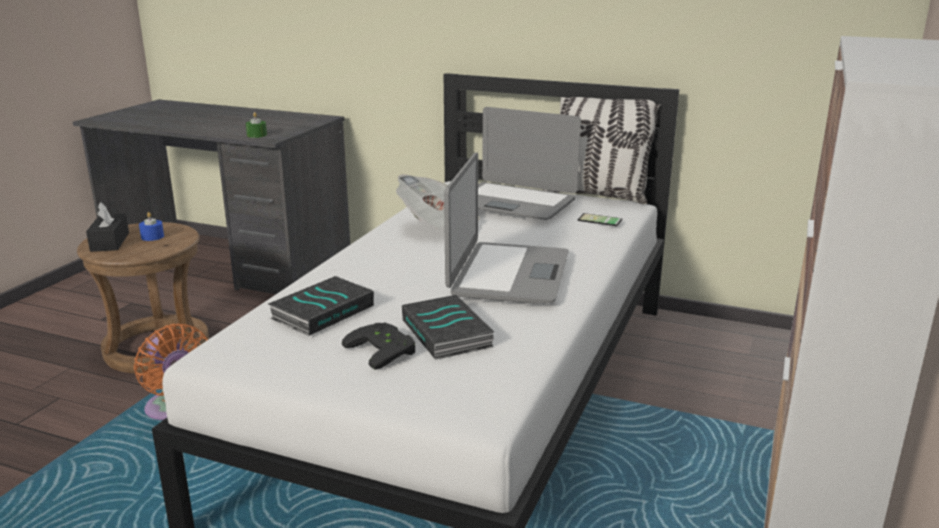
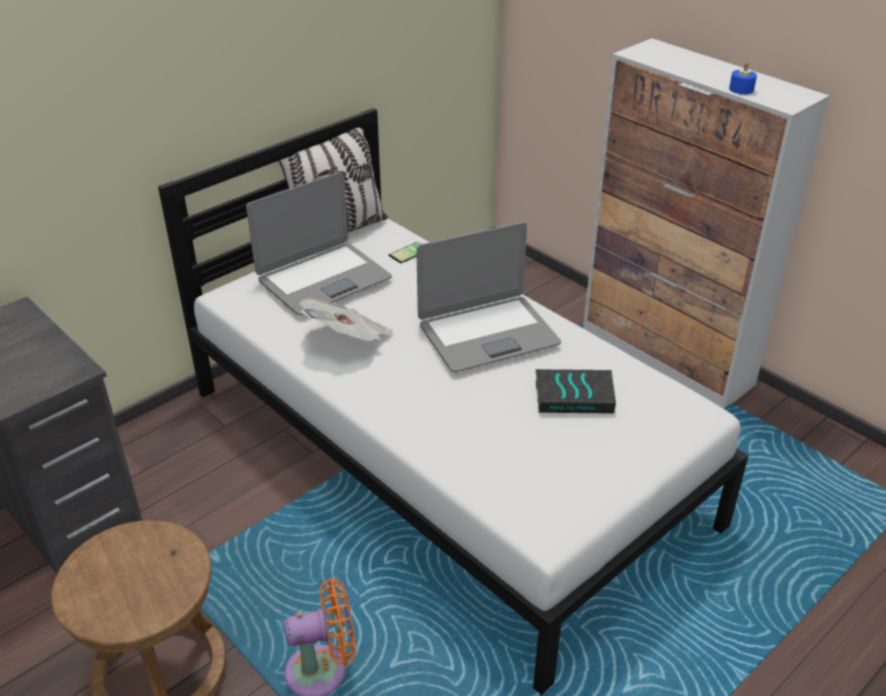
camera: 65 degrees left, 15 degrees up
(110, 242) = (114, 606): black tissue box -> none
(152, 237) = (131, 562): blue candle -> blue candle (741, 89)
(257, 135) = (46, 379): green candle -> none
(322, 311) = (496, 452): book -> none
(385, 349) = (585, 434): black game controller -> none
(508, 274) = (487, 334): laptop -> laptop turned 120 degrees clockwise

